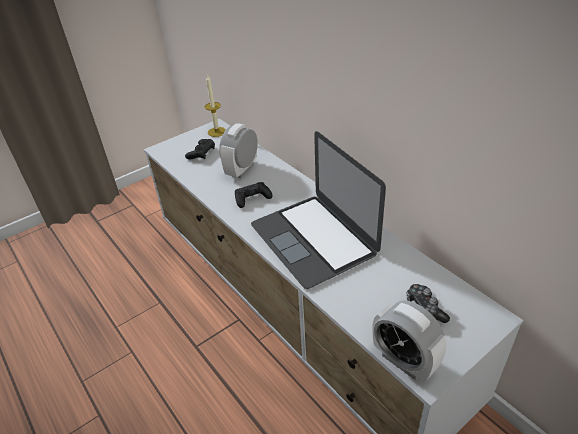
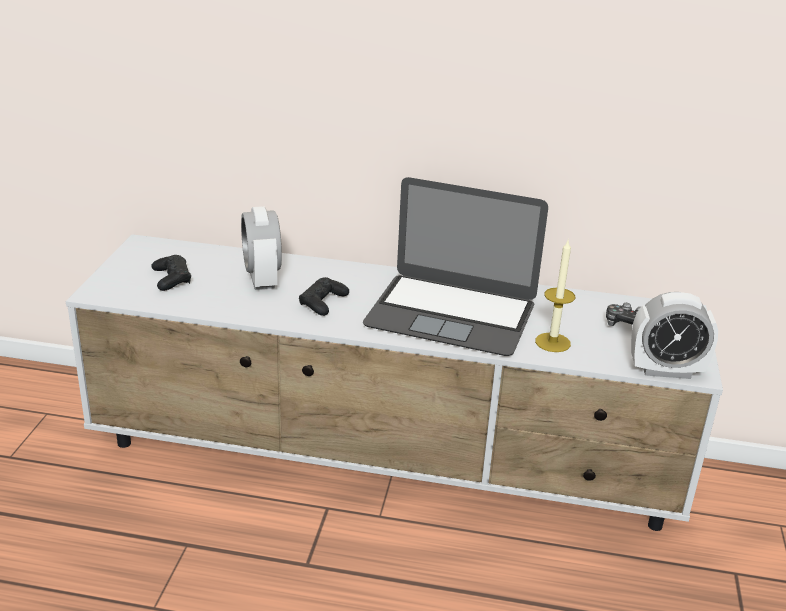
camera: 45 degrees left, 10 degrees down
(217, 132) = (155, 249): candle -> candle (552, 342)

